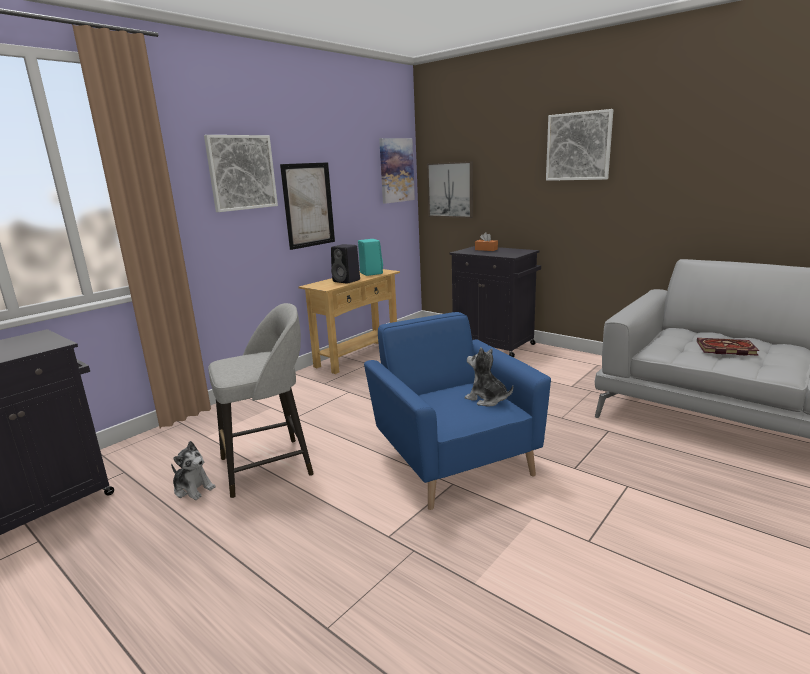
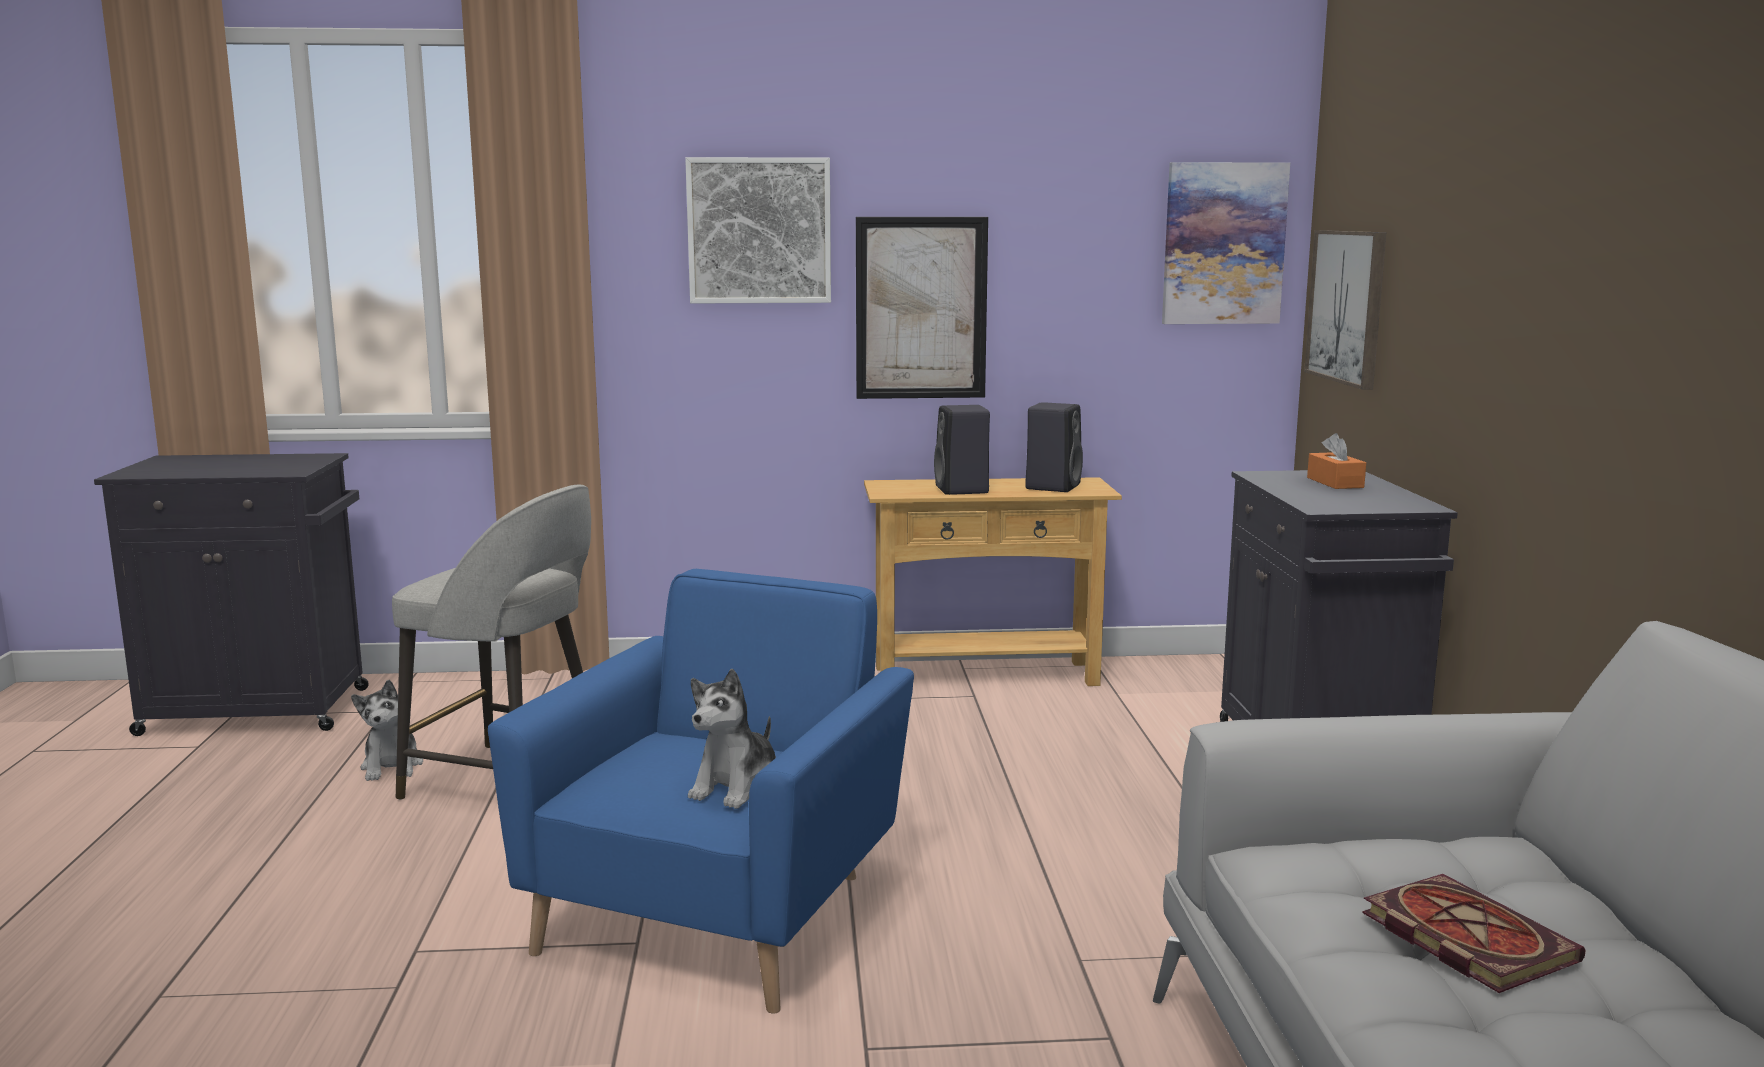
camera: 45 degrees right, 5 degrees down
(370, 273) = (1053, 486): turquoise speaker -> black speaker
(487, 399) = (737, 787): plush toy -> plush toy turned 150 degrees counterclockwise
(578, 146) = (1564, 207): picture -> none

